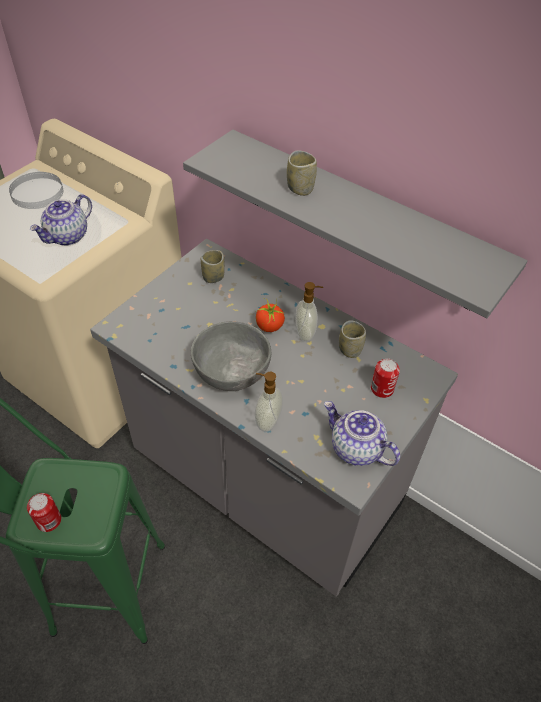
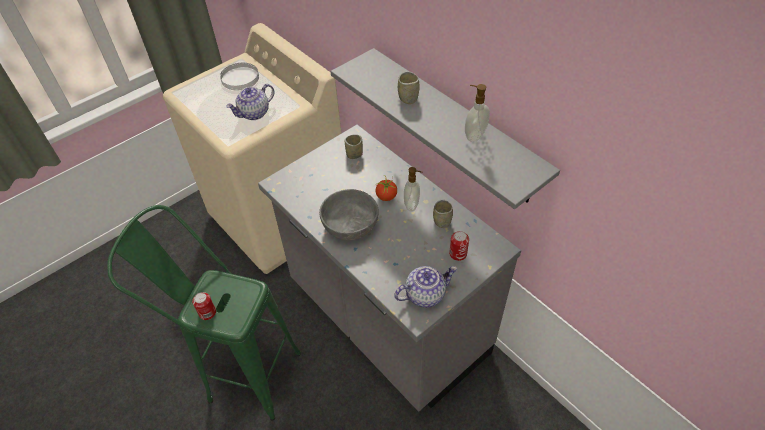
camera: 15 degrees right, 0 degrees up
(267, 421) = (366, 265): soap dispenser -> soap dispenser (474, 135)
(355, 448) = (425, 294): teapot -> teapot turned 105 degrees clockwise

